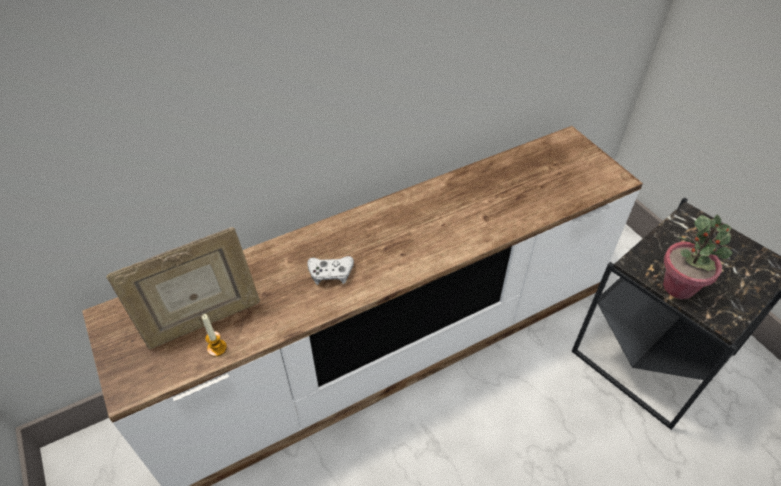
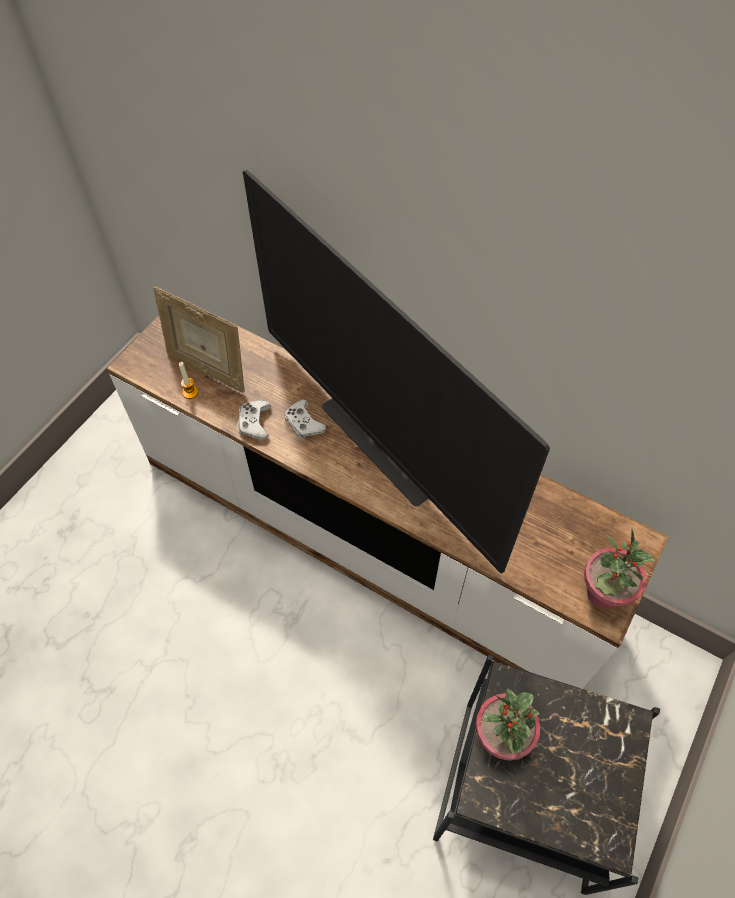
camera: 60 degrees right, 10 degrees up
(300, 309) = (254, 423): none -> white game controller
(395, 235) = (378, 447): none -> television
(599, 172) = (603, 593): none -> potted plant

